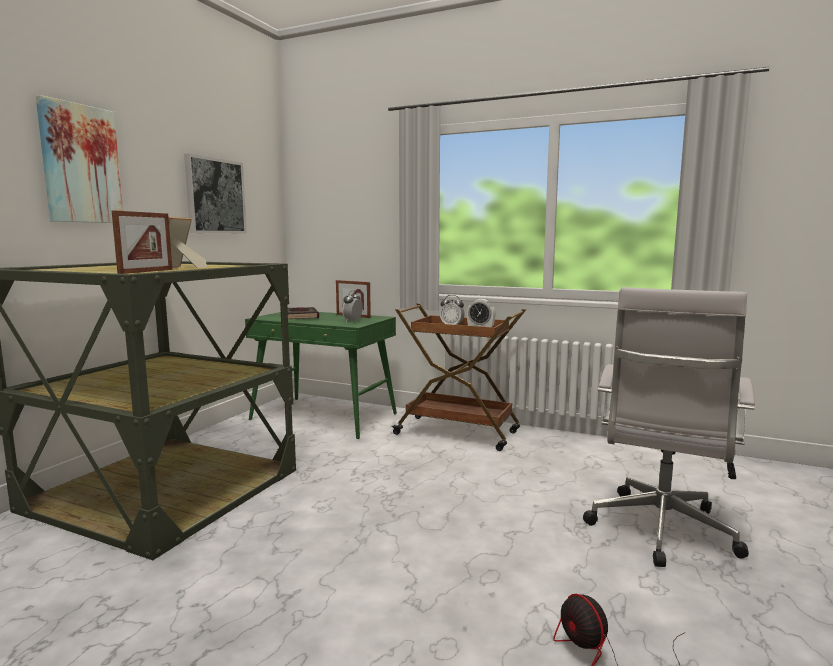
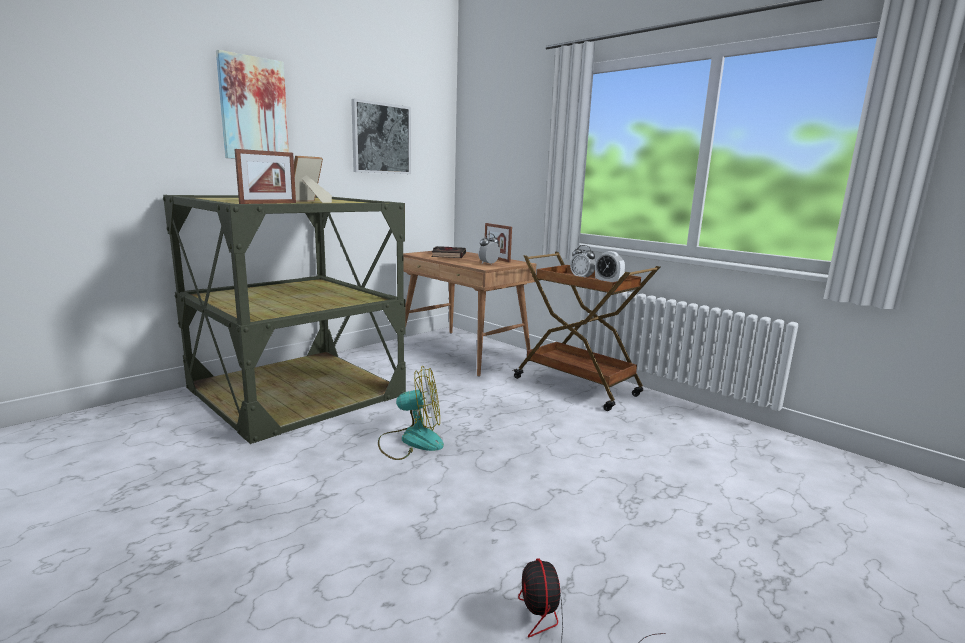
camera: 20 degrees right, 5 degrees up
(325, 417) = (464, 352): green desk -> brown desk
(339, 516) = (411, 441): none -> fan
(660, 532) = (722, 528): white office chair -> none

